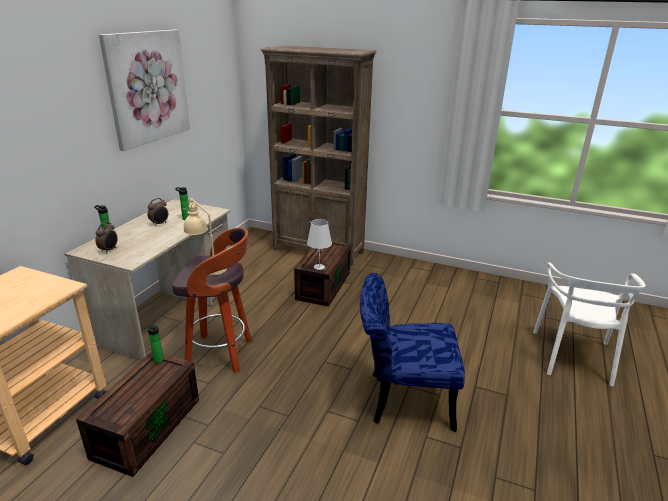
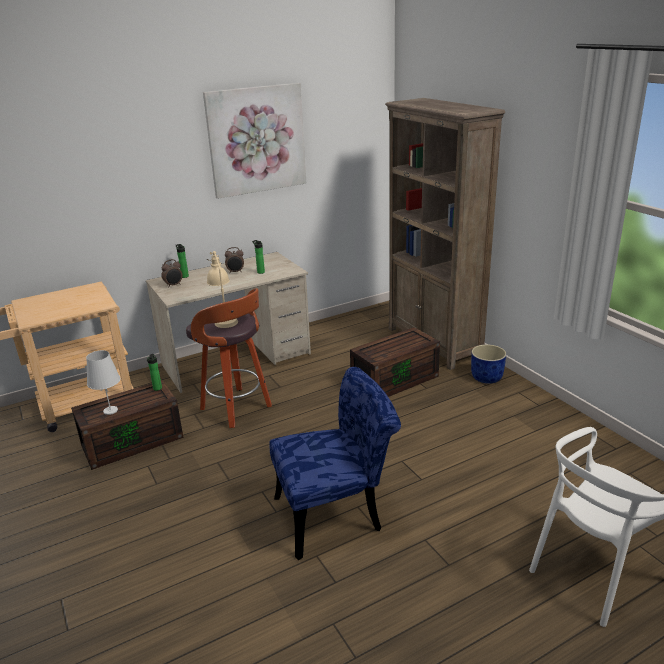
camera: 40 degrees right, 0 degrees up
(319, 267) = (374, 355): white table lamp -> white table lamp (110, 411)
(380, 263) = (486, 377): none -> blue planter
(402, 398) = (337, 513): blue chair -> blue chair turned 120 degrees clockwise

